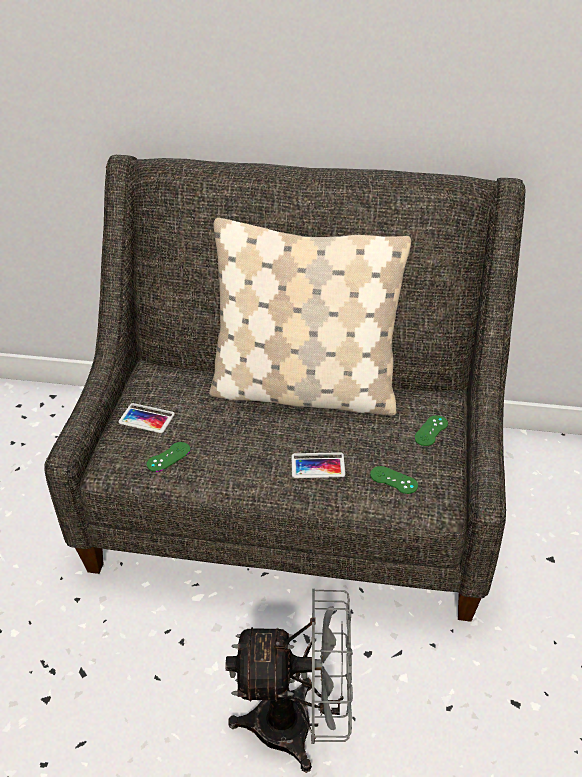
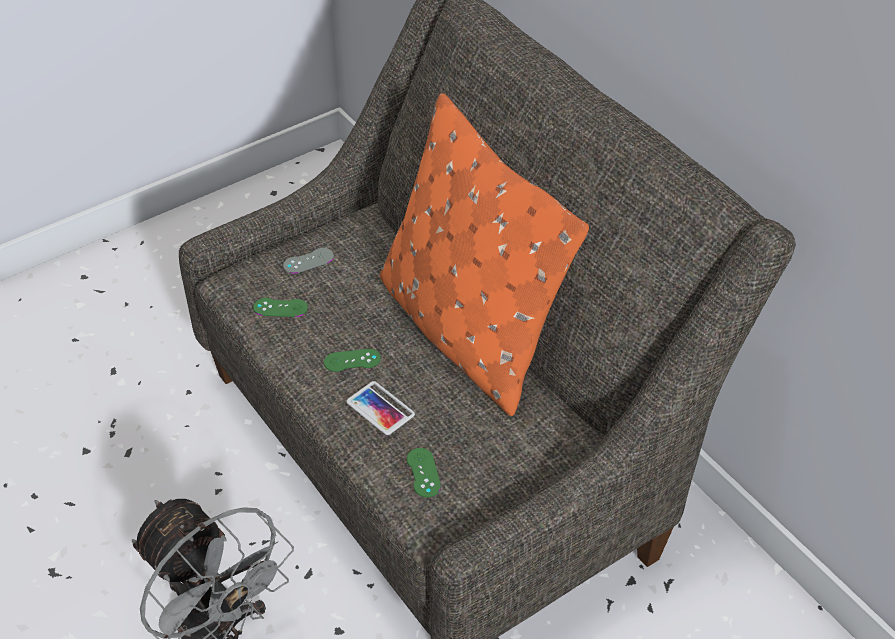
camera: 45 degrees right, 5 degrees up
(146, 418) = (308, 261): phone -> grey game controller
(304, 390) = (467, 332): beige pillow -> orange pillow
(431, 431) = (523, 457): green game controller -> green game controller (352, 360)

